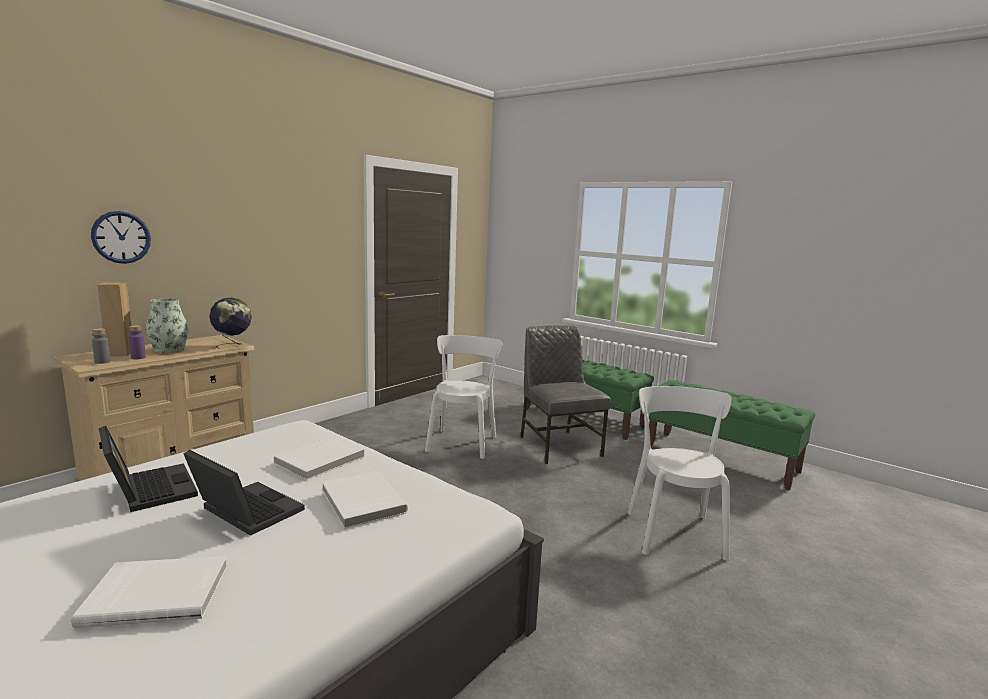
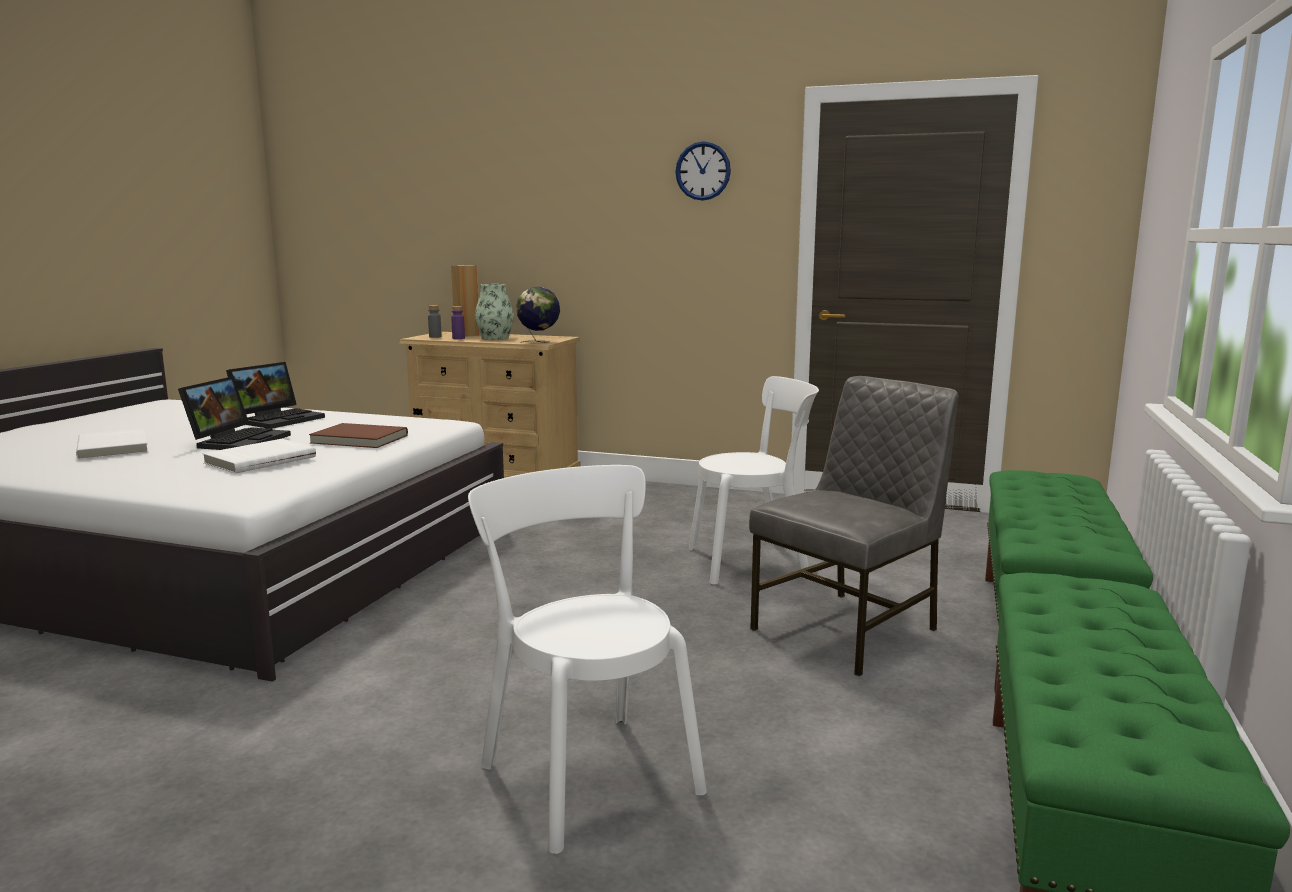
camera: 70 degrees right, 0 degrees up
(121, 237) = (497, 222): wall clock -> wall clock (703, 171)
(321, 460) = (358, 439): white book -> brown book
(673, 531) = (586, 773): white chair -> white chair turned 105 degrees counterclockwise

